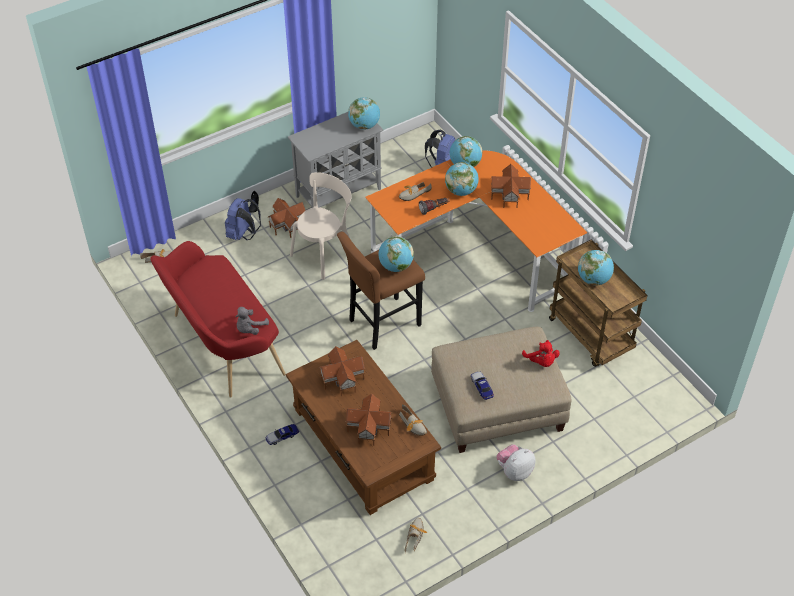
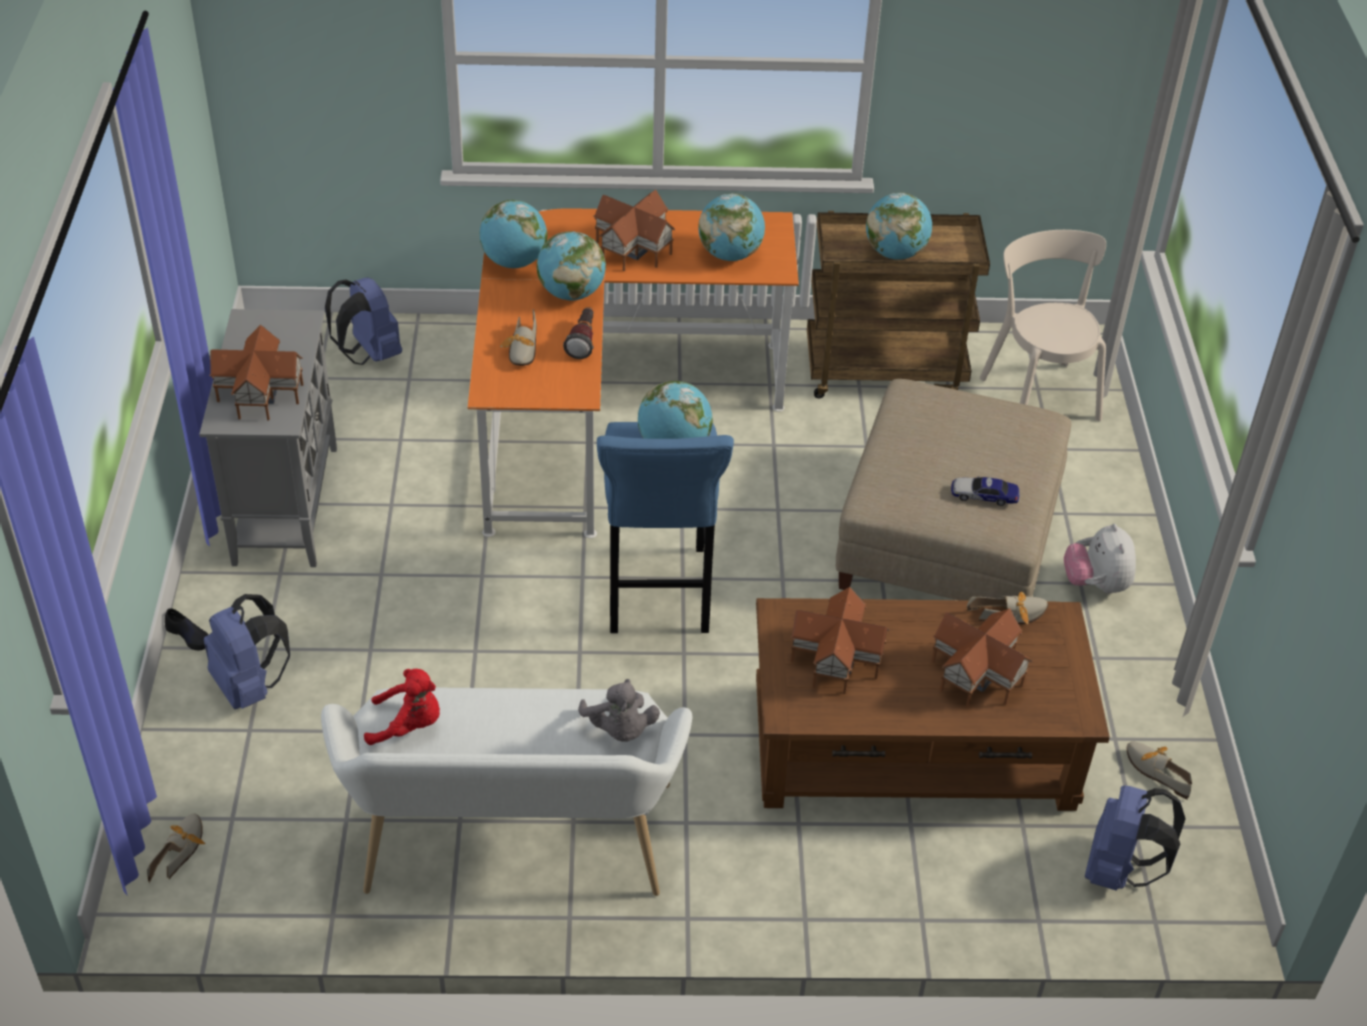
camera: 60 degrees left, 5 degrees down
(222, 345) = (513, 849): red bench -> white bench
(282, 436) = (813, 856): toy car -> none
(288, 224) = (292, 609): toy house -> toy house (259, 392)
(325, 253) = (417, 592): beige chair -> beige chair (1038, 394)
(347, 542) = (1119, 870): none -> blue backpack
(364, 125) = (288, 327): globe -> globe (730, 255)
(381, 324) = (658, 595): brown stool -> blue stool
(541, 361) = (975, 408): red plush toy -> red plush toy (409, 725)

